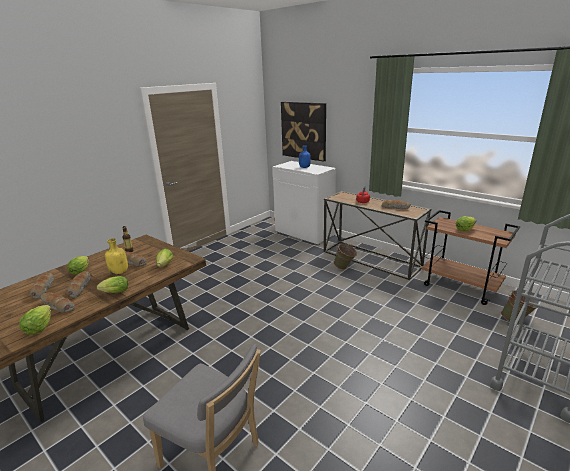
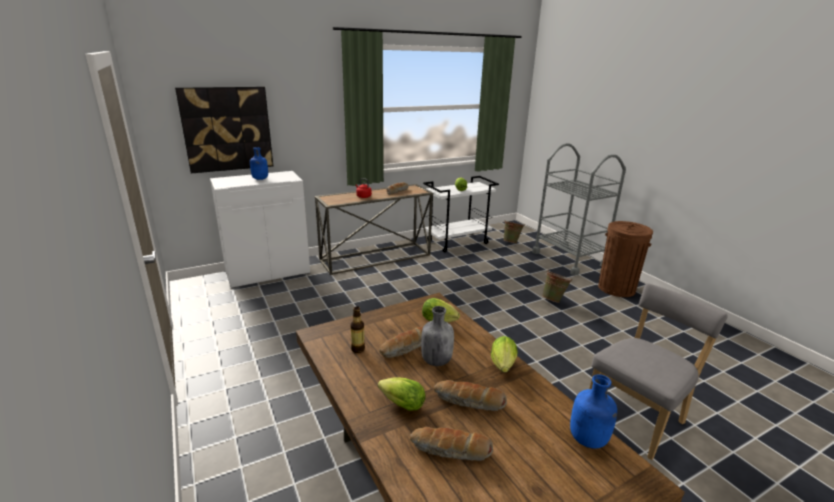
camera: 70 degrees left, 0 degrees up
(39, 328) = (588, 440): lettuce -> blue bottle
(57, 306) = (525, 424): bread -> none
(119, 272) = (436, 360): yellow bottle -> grey bottle
(345, 268) = (379, 274): green bucket -> green bucket (554, 300)
(460, 287) = (457, 242): brown cart -> white cart
(501, 437) = (616, 288): none -> brown trash can

